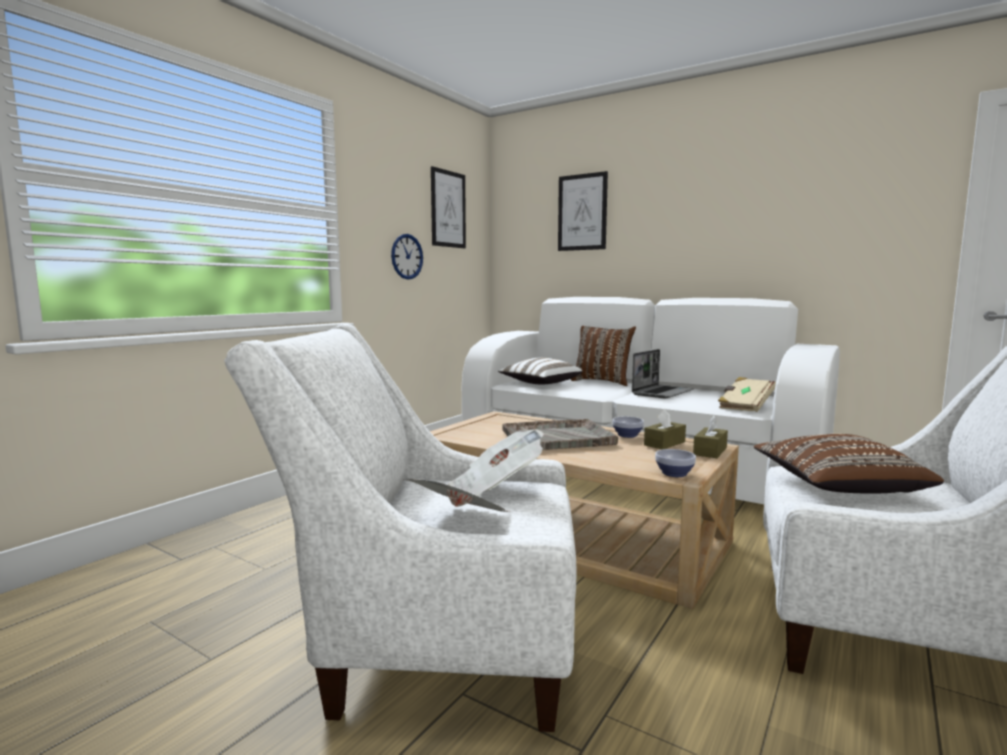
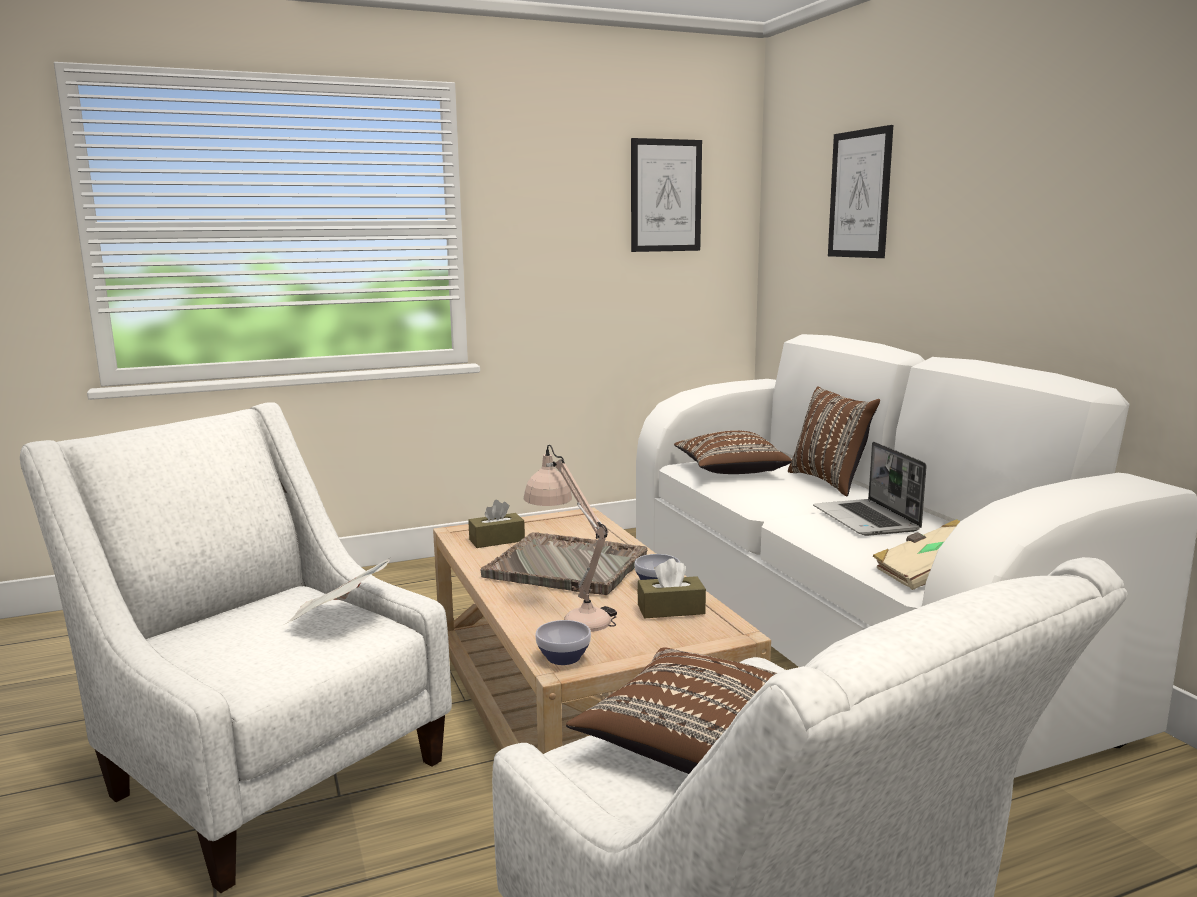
camera: 35 degrees right, 5 degrees up
(407, 256) = (582, 272): wall clock -> none
(462, 525) = (220, 653): newspaper -> none
(540, 383) = (730, 471): white pillow -> brown pillow
(618, 456) = (571, 613): none -> beige table lamp
(662, 393) = (867, 520): laptop -> laptop turned 90 degrees clockwise
(710, 451) = (699, 638): brown tissue box -> brown tissue box (497, 540)

